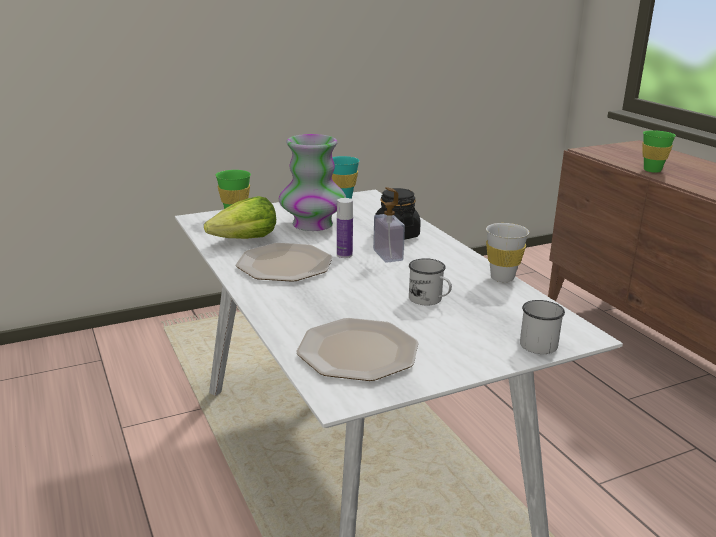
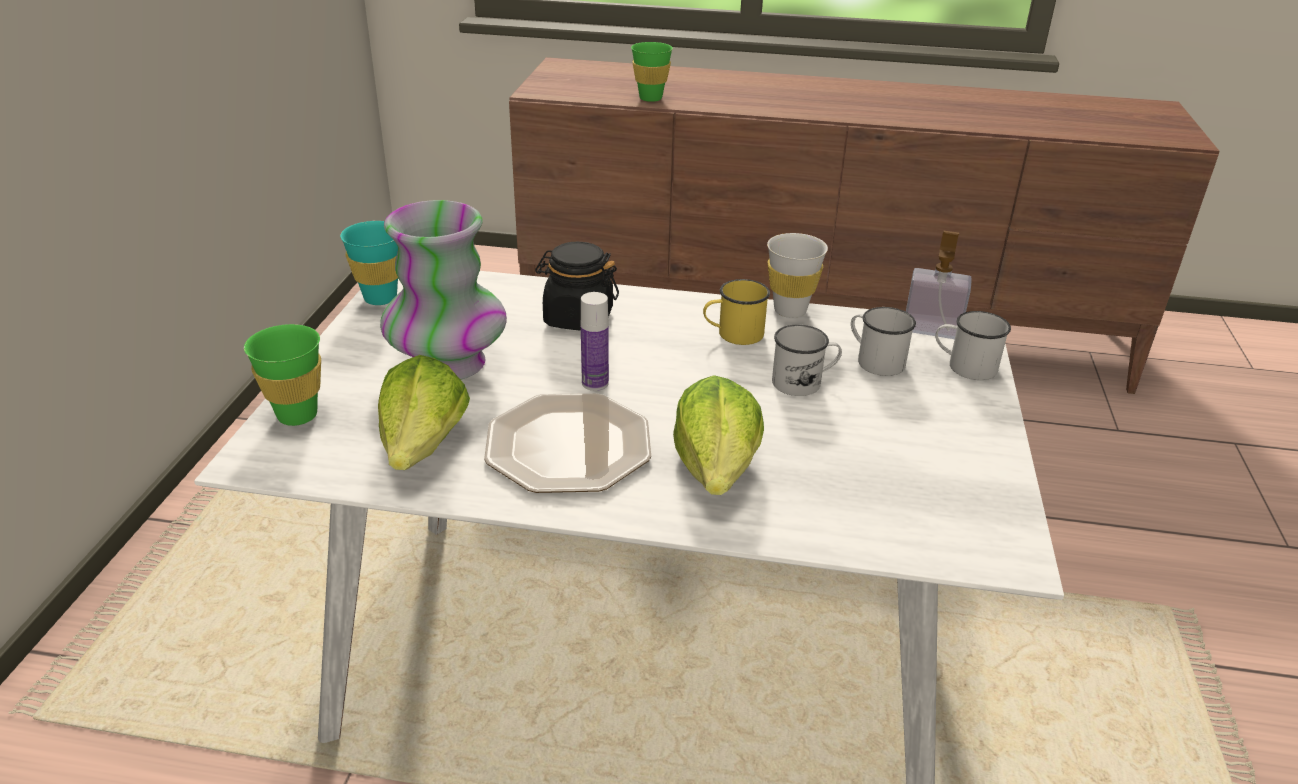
camera: 55 degrees left, 10 degrees up
(313, 300) = (717, 468): none -> lettuce
(357, 351) = (898, 493): plate -> none
(388, 255) = (637, 352): soap dispenser -> soap dispenser (931, 329)
(447, 271) = (733, 334): none -> yellow mug
(490, 313) = (874, 360): none -> white mug

